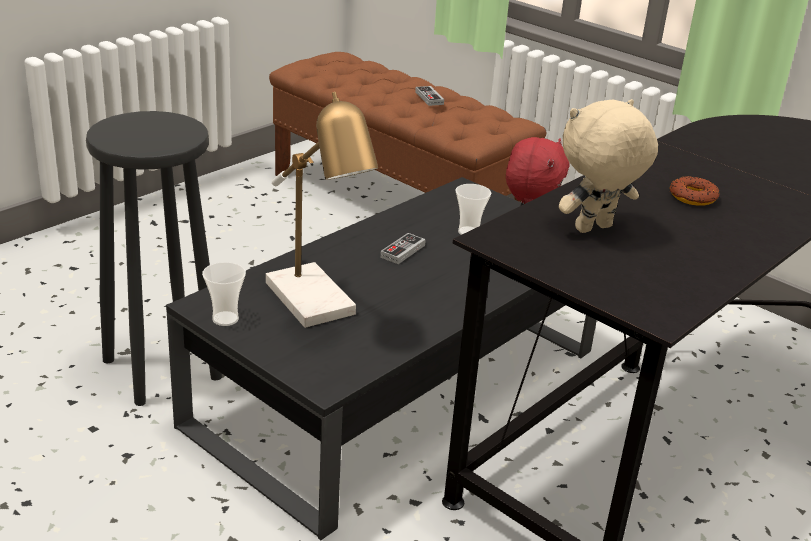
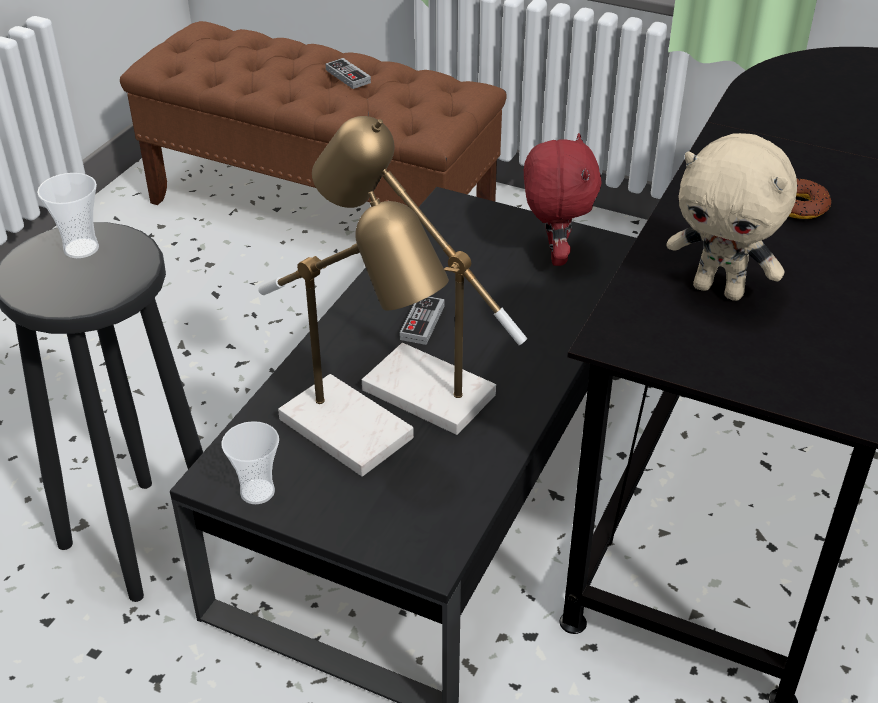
camera: 15 degrees left, 10 degrees up
(372, 285) = (412, 387): none -> table lamp
(469, 232) = (486, 272): cup -> cup (81, 248)
(594, 229) = (719, 289): beige plush toy -> beige plush toy turned 105 degrees counterclockwise

